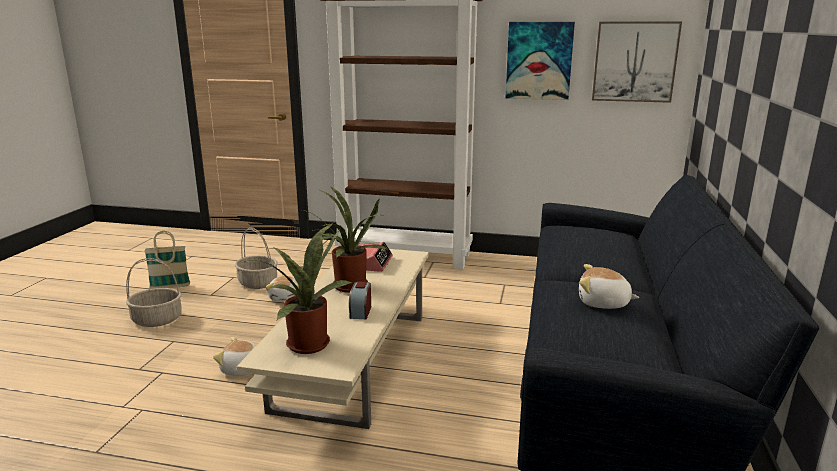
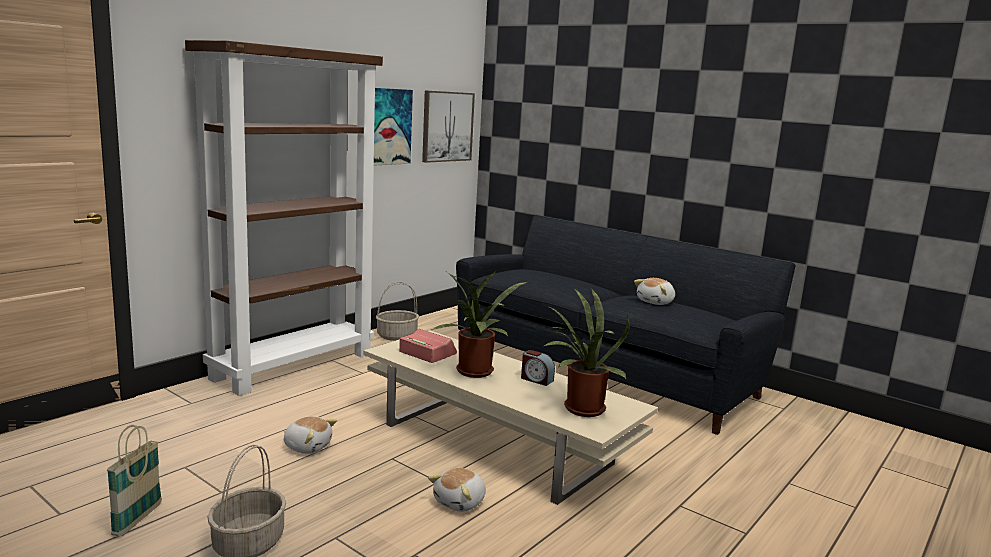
camera: 65 degrees left, 5 degrees down
(258, 283) = (235, 454): basket -> basket (397, 336)

